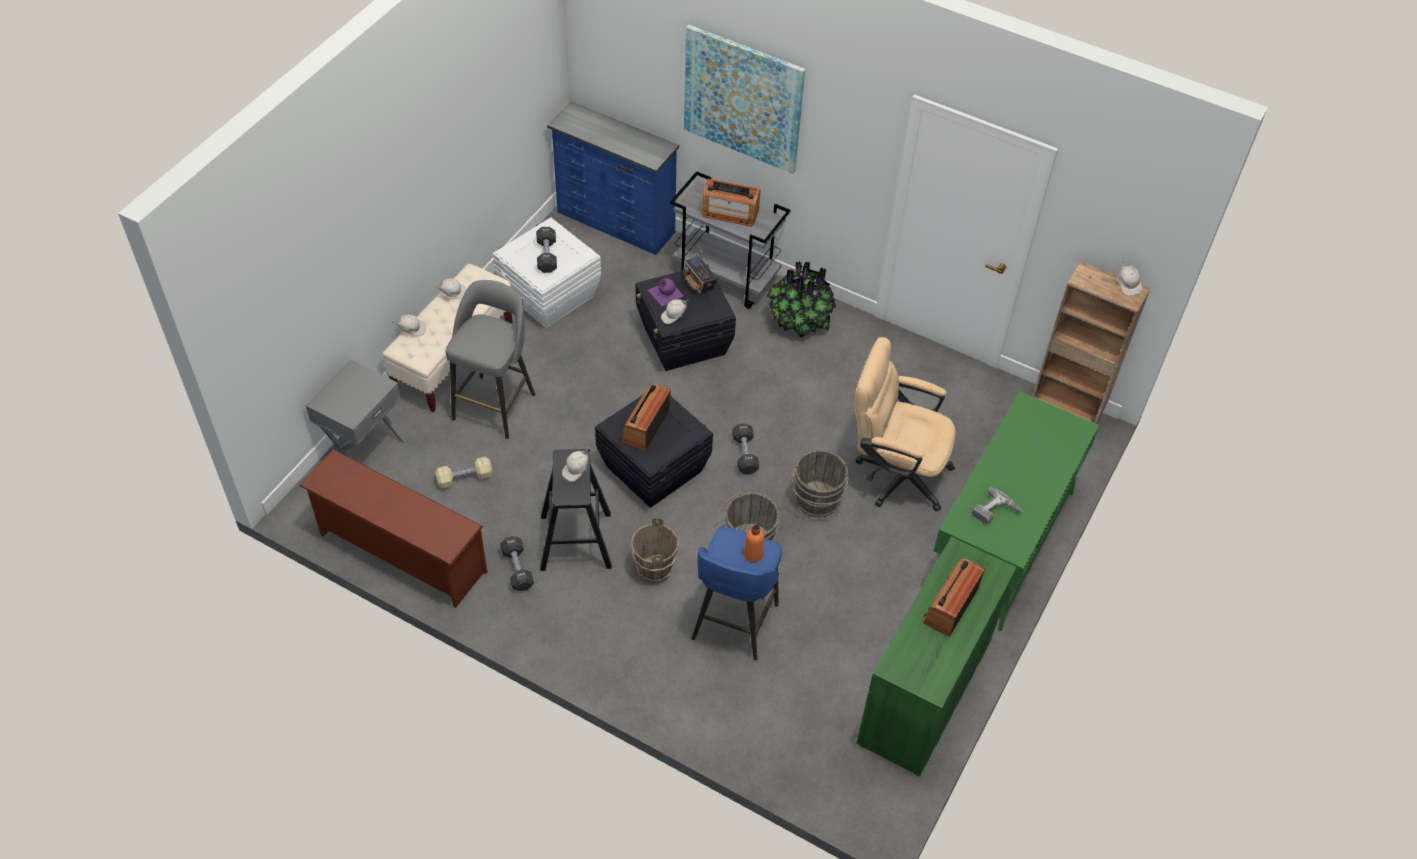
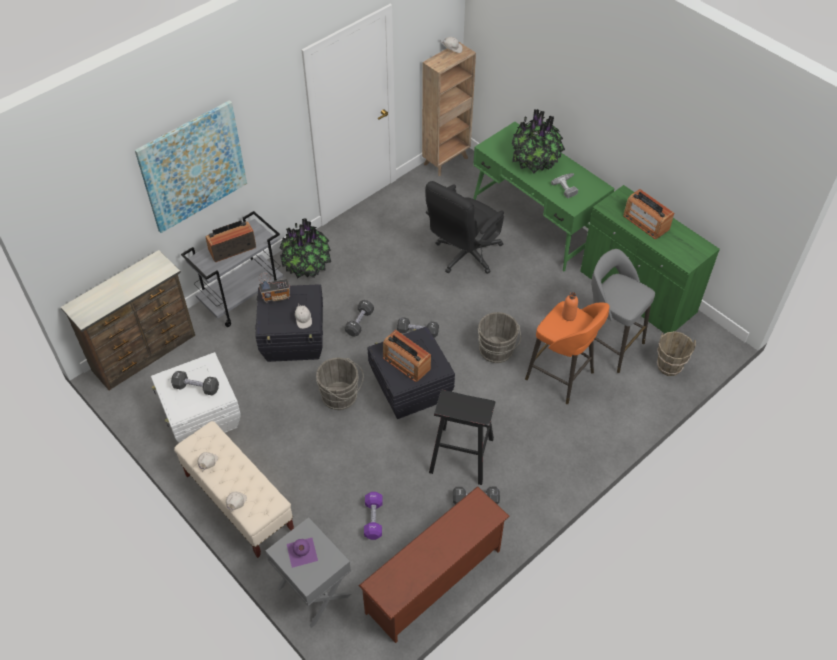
camera: 70 degrees left, 0 degrees up
(464, 478) = (373, 519): beige dumbbell -> purple dumbbell
(495, 405) = (305, 481): grey stool -> grey stool (609, 344)
(576, 470) = (459, 402): white cap -> none
(615, 223) = (145, 353): blue dresser -> brown dresser
(654, 570) = (502, 412): brown bucket -> brown bucket (669, 367)
(665, 293) = (276, 319): purple bottle -> purple bottle (301, 553)
(730, 213) = (232, 248): radio -> radio turned 150 degrees counterclockwise
(733, 624) = (561, 377): blue stool -> orange stool
(735, 394) = (359, 322): none -> black dumbbell
(816, 502) = (473, 304): grey bucket -> grey bucket (341, 397)
(894, 473) = (463, 256): beige office chair -> black office chair
(1024, 465) = (535, 163): none -> potted plant

